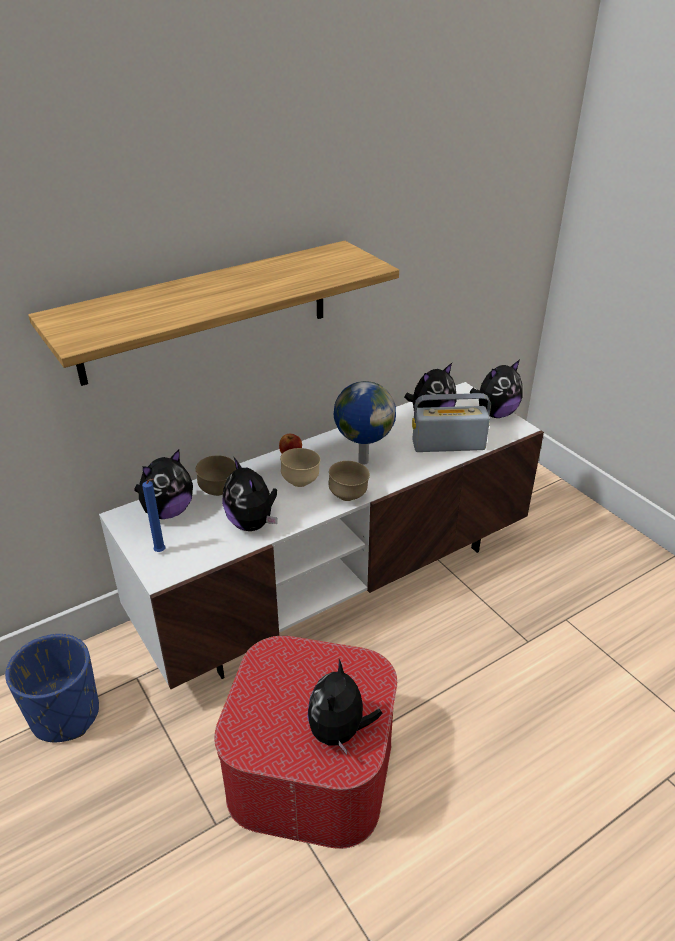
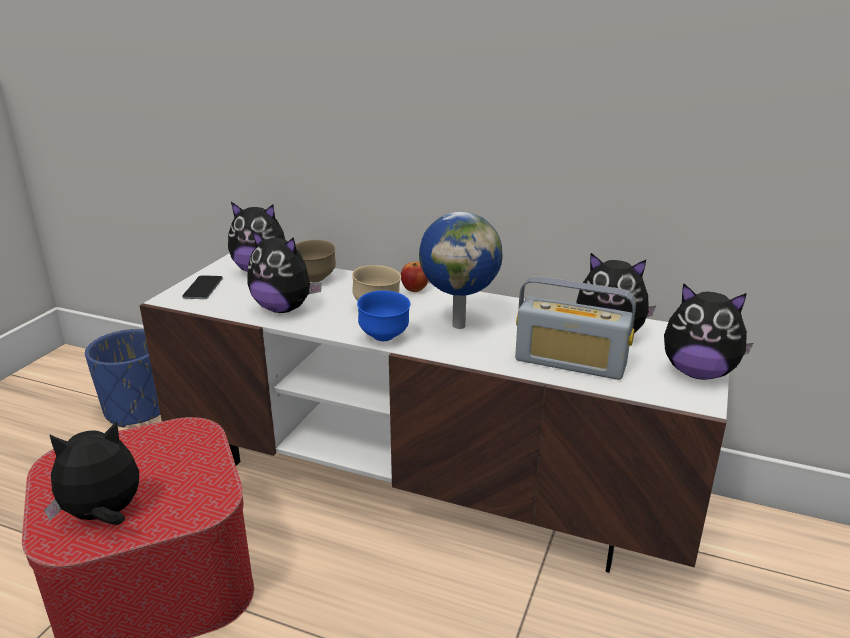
camera: 55 degrees right, 10 degrees down
(161, 552) = (203, 288): blue candle -> phone
(206, 311) = (354, 77): shelf -> none
(252, 523) = (284, 308): plush toy -> plush toy turned 90 degrees counterclockwise
(348, 496) = (384, 338): brown bowl -> blue bowl
(448, 445) = (570, 363): radio -> radio turned 150 degrees clockwise

